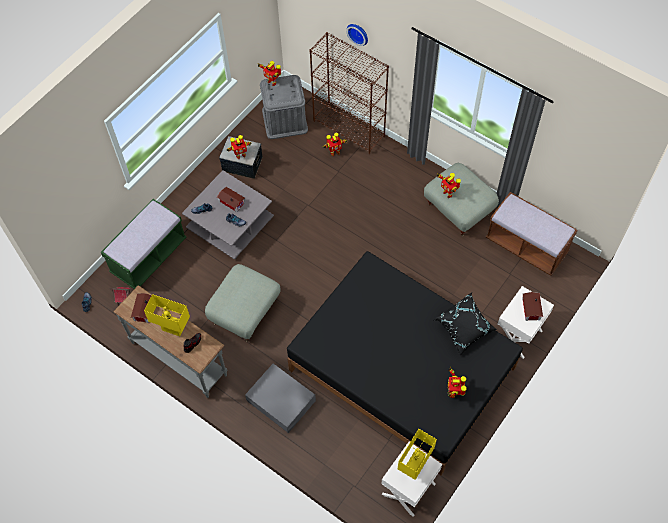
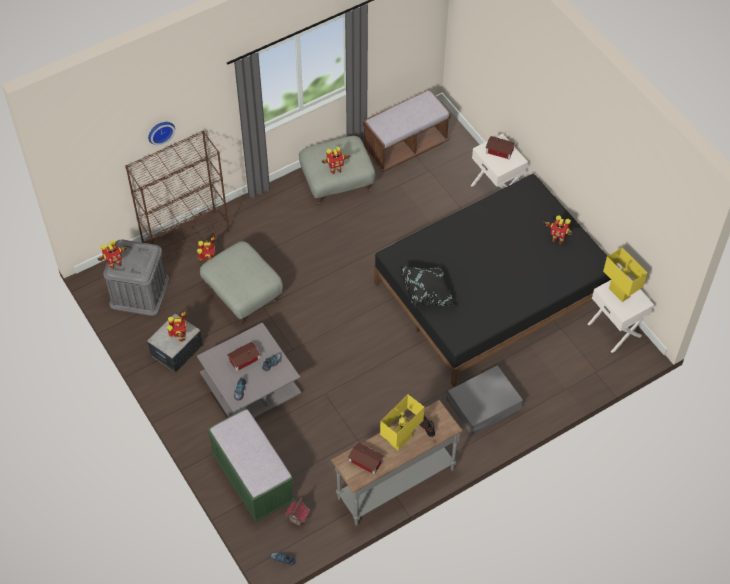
camera: 70 degrees left, 5 degrees down
(245, 313) = (369, 405): grey ottoman -> grey ottoman (244, 294)
(464, 329) = (497, 207): black pillow -> black pillow (428, 293)

